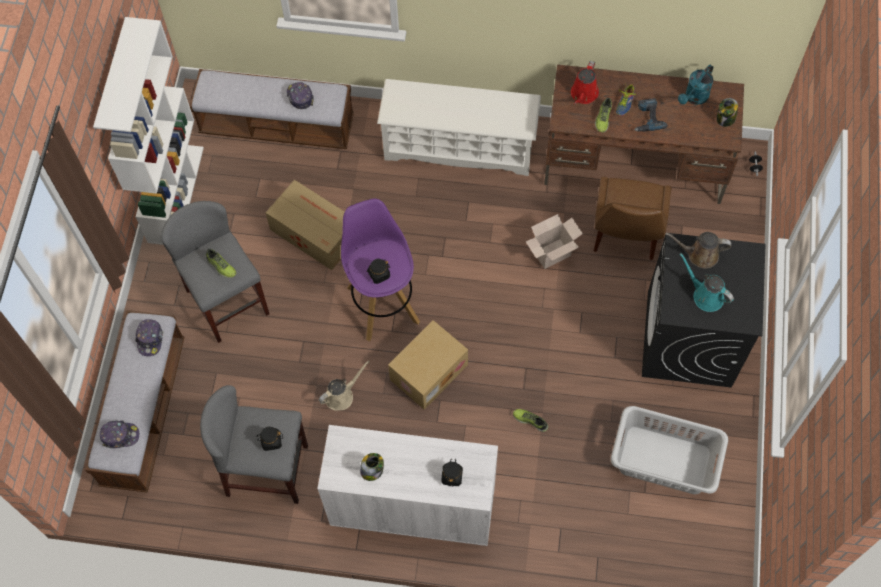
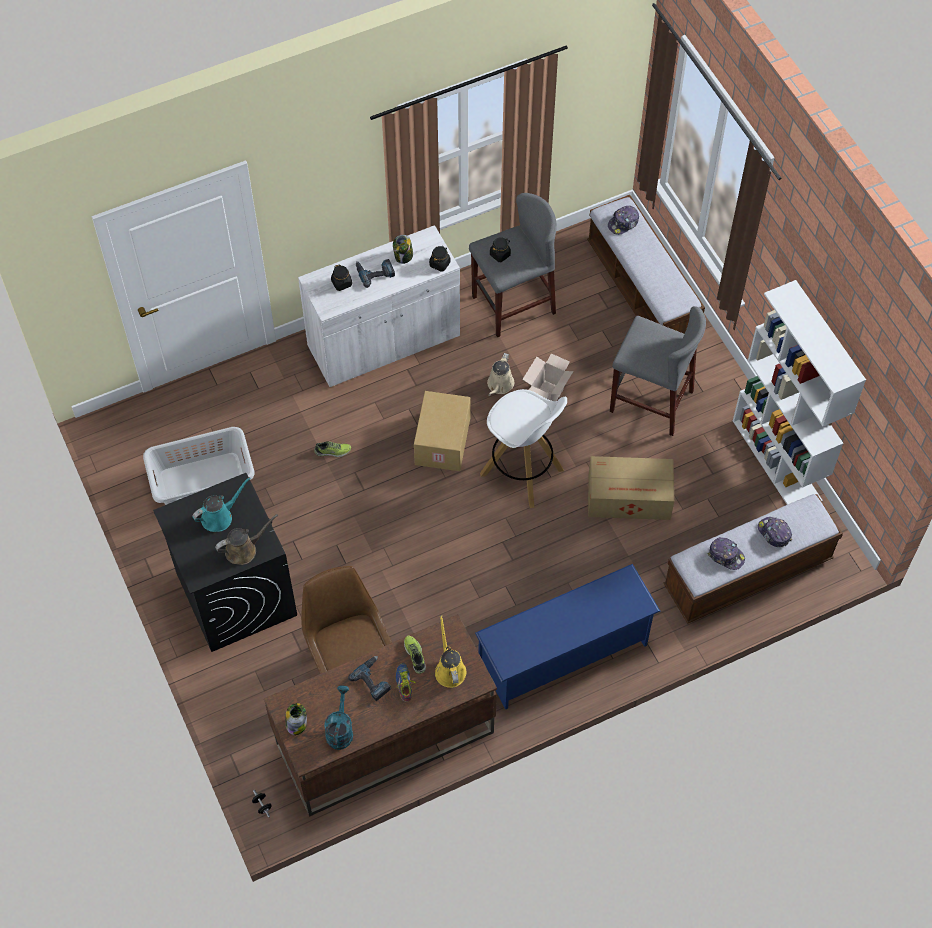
camera: 145 degrees right, 5 degrees down
(150, 339) = (664, 294): cap -> cap (774, 533)
(220, 266) = (648, 348): shoe -> none
(379, 274) = (514, 408): black jar -> black jar (440, 264)
(382, 303) = (523, 473): purple stool -> white stool
(412, 469) = (375, 272): none -> power drill
(459, 146) = (563, 654): white shoe rack -> blue shoe rack
(551, 255) = (405, 599): cardboard box -> cardboard box (546, 395)
(583, 95) = (449, 669): red watering can -> yellow watering can
(705, 295) = (219, 516): turquoise watering can -> turquoise watering can turned 45 degrees counterclockwise

